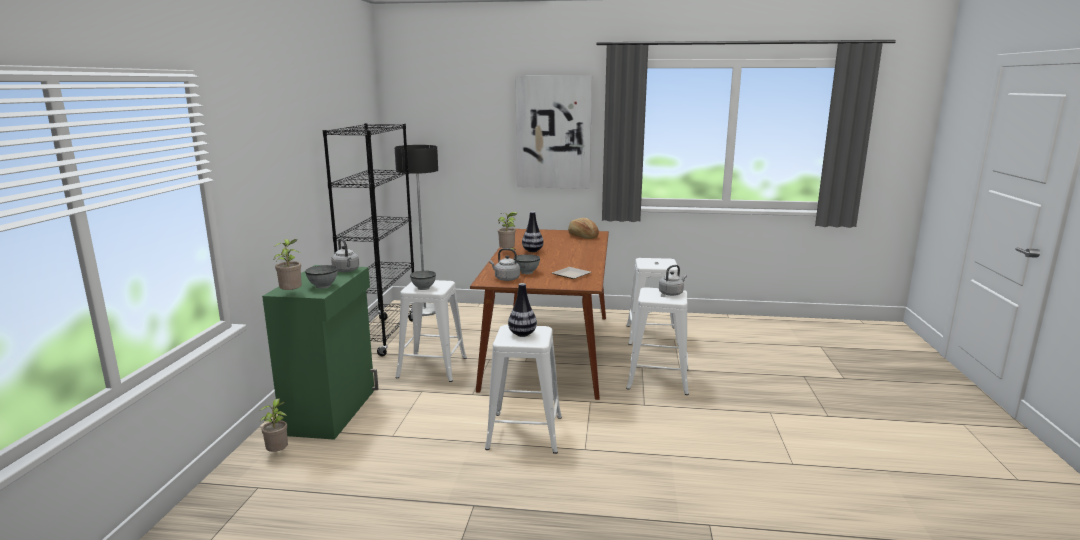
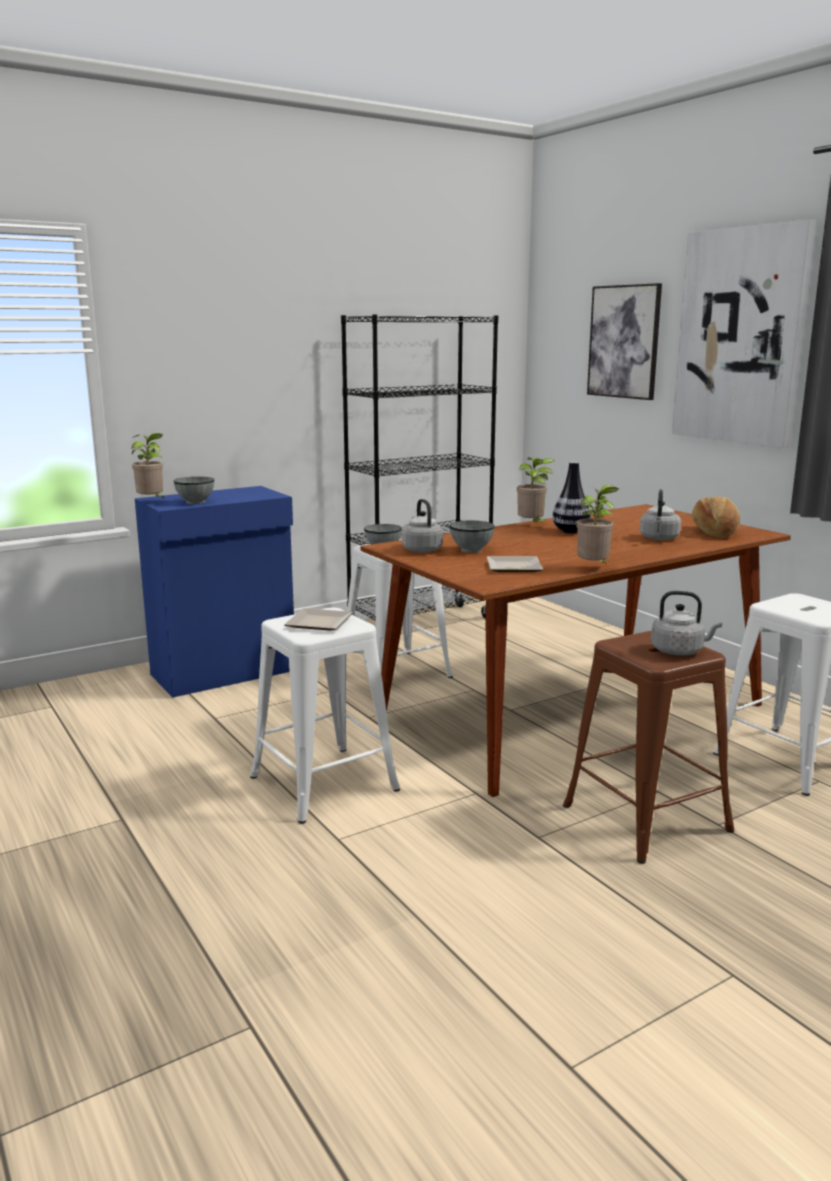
camera: 50 degrees right, 0 degrees up
(278, 453) = (118, 687): potted plant -> potted plant (594, 568)
(333, 411) = (225, 673): green cabinet -> blue cabinet
(346, 271) = (261, 495): grey kettle -> grey kettle (659, 539)
(425, 310) = (525, 611): floor lamp -> none
(471, 135) = (624, 342): none -> picture
(522, 334) = (318, 622): vase -> plate
(658, 379) = (645, 818): white stool -> brown stool

